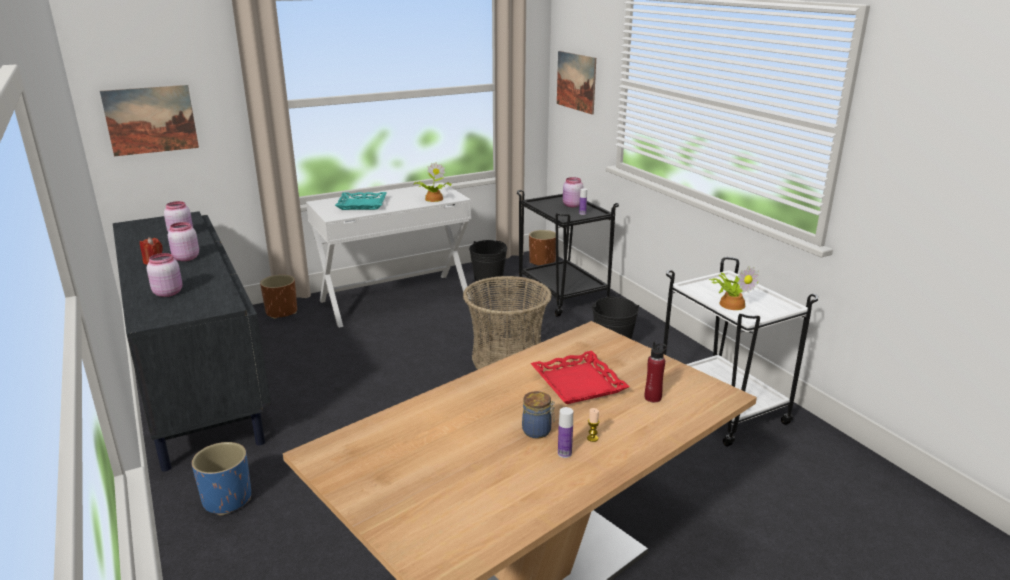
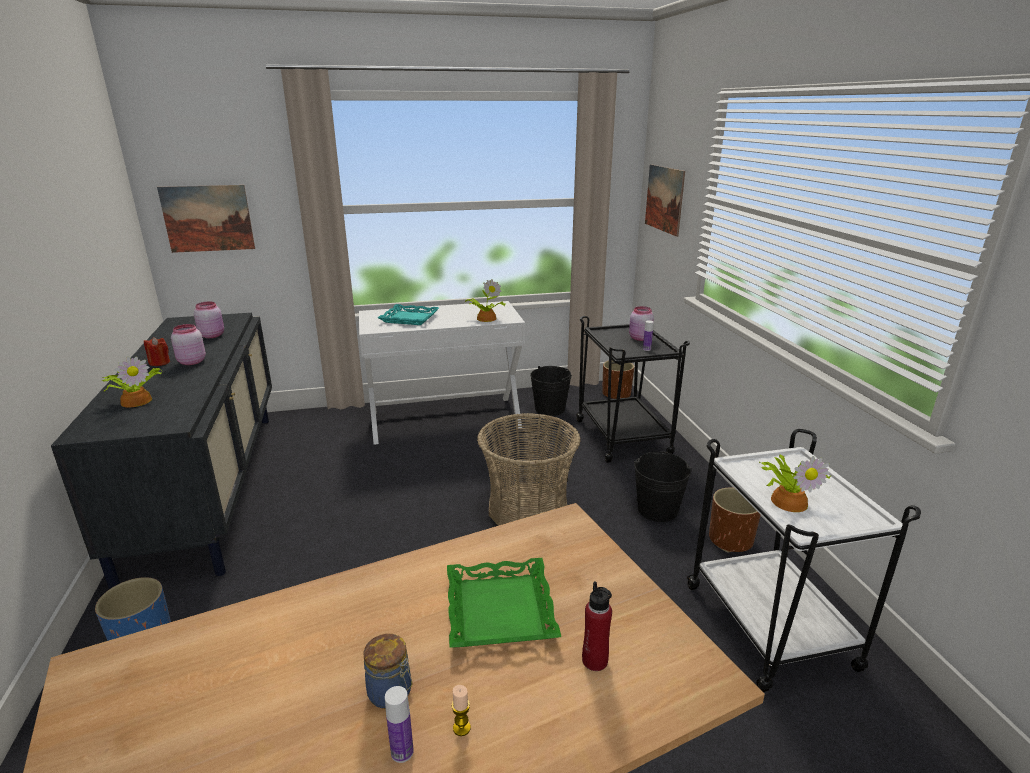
camera: 15 degrees right, 0 degrees up
(168, 292) = (137, 400): pink jar -> potted plant
(281, 312) = (330, 420): brown planter -> brown planter (730, 540)
(579, 383) = (501, 610): red tray -> green tray

